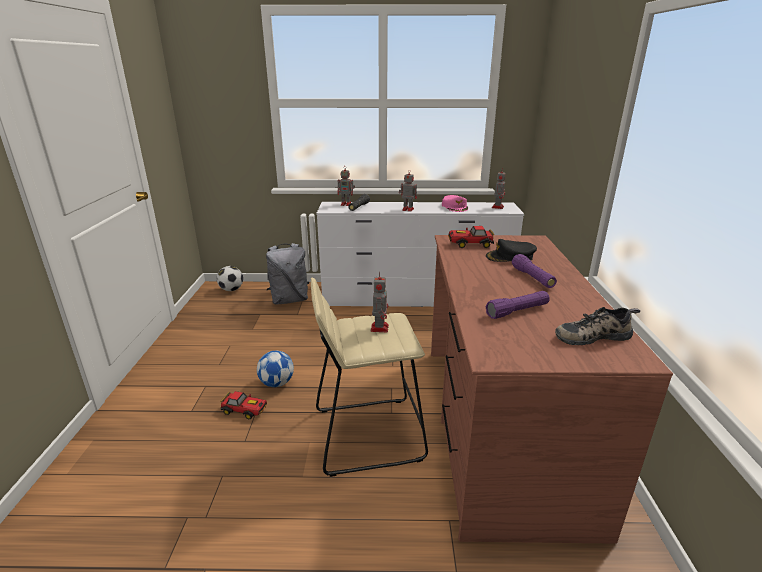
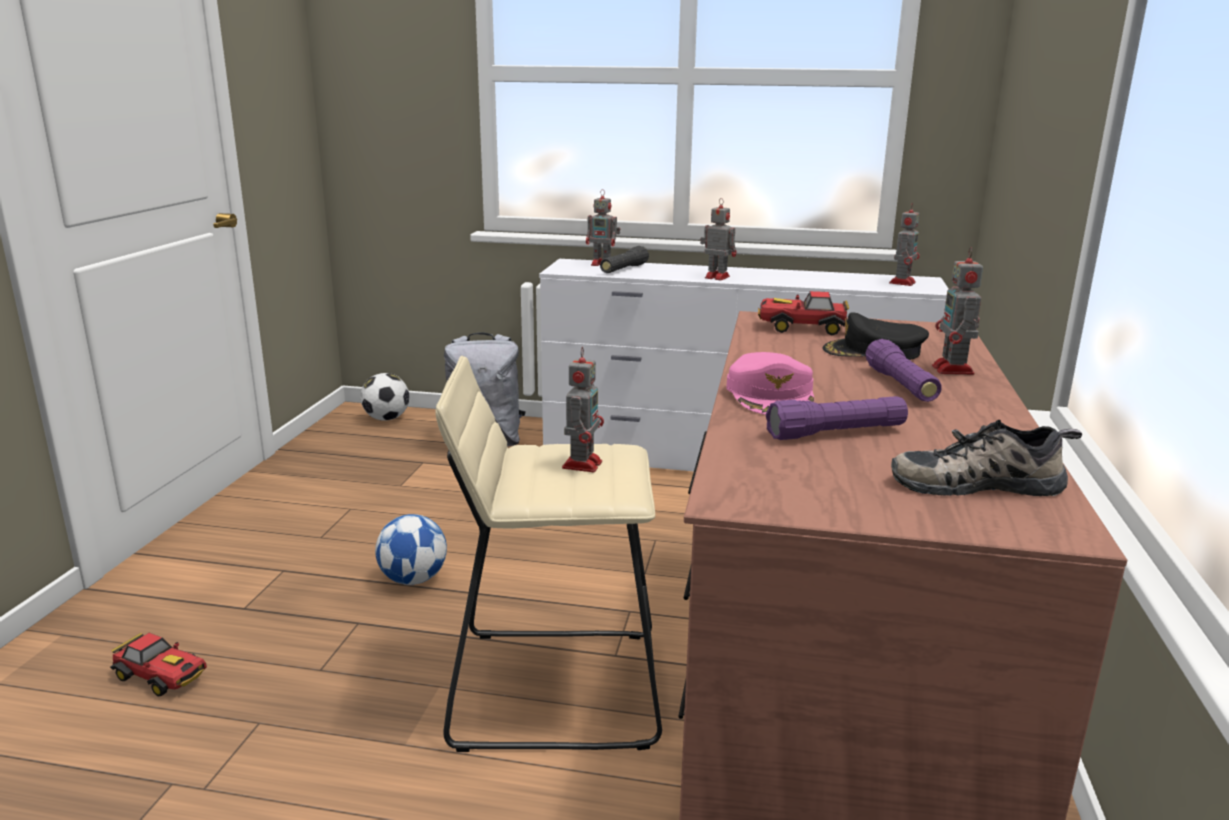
camera: 10 degrees right, 5 degrees down
(245, 410) = (339, 618): toy car -> toy car (162, 677)
(455, 207) = (814, 278): pink cap -> pink cap (771, 395)
(551, 266) = (953, 370): none -> toy robot

